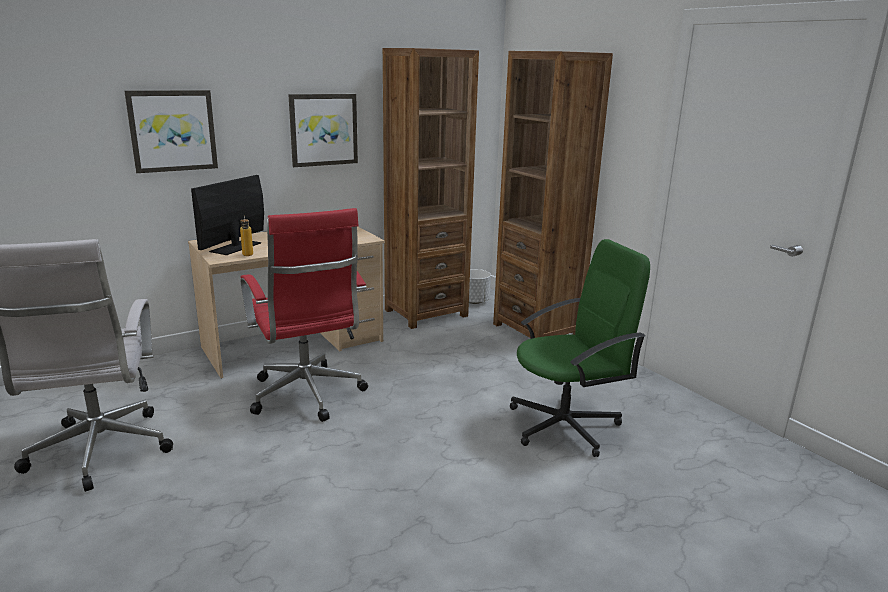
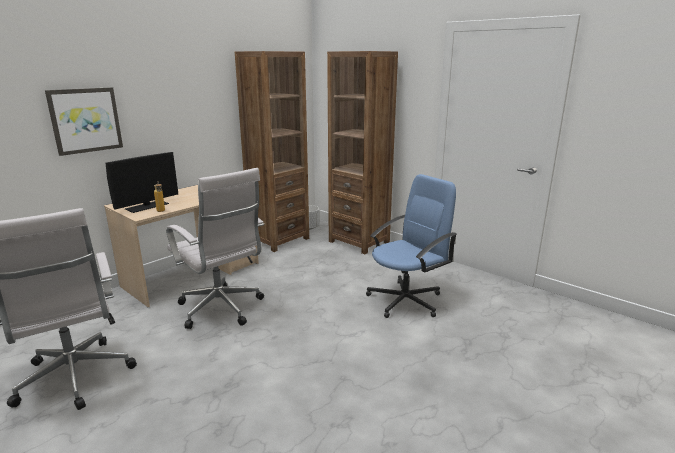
camera: 15 degrees left, 0 degrees up
(235, 247) = (147, 206): monitor -> monitor turned 150 degrees counterclockwise
(308, 396) = (222, 310): red office chair -> white office chair
(323, 129) = (197, 113): picture -> none
(565, 425) = (406, 300): green office chair -> blue office chair

